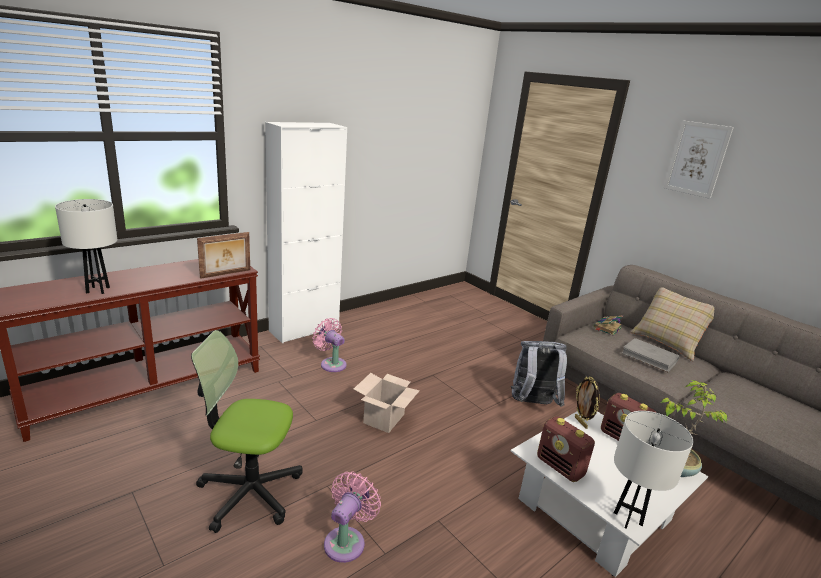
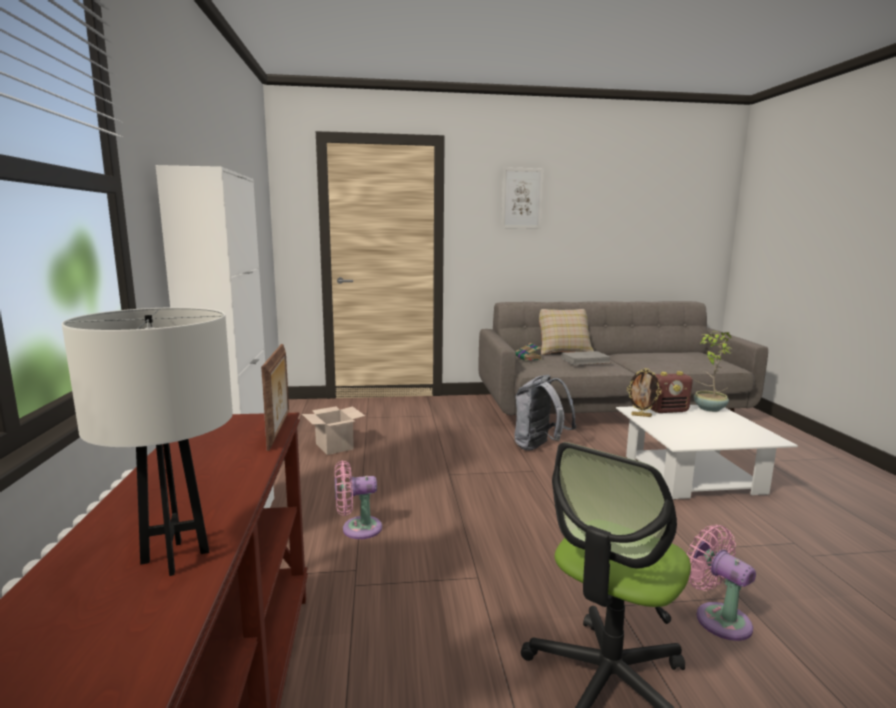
camera: 55 degrees left, 10 degrees down
(384, 419) = (511, 528): cardboard box -> cardboard box (335, 446)
(560, 467) = (703, 440): radio -> none
(627, 519) = (769, 439): white table lamp -> none

